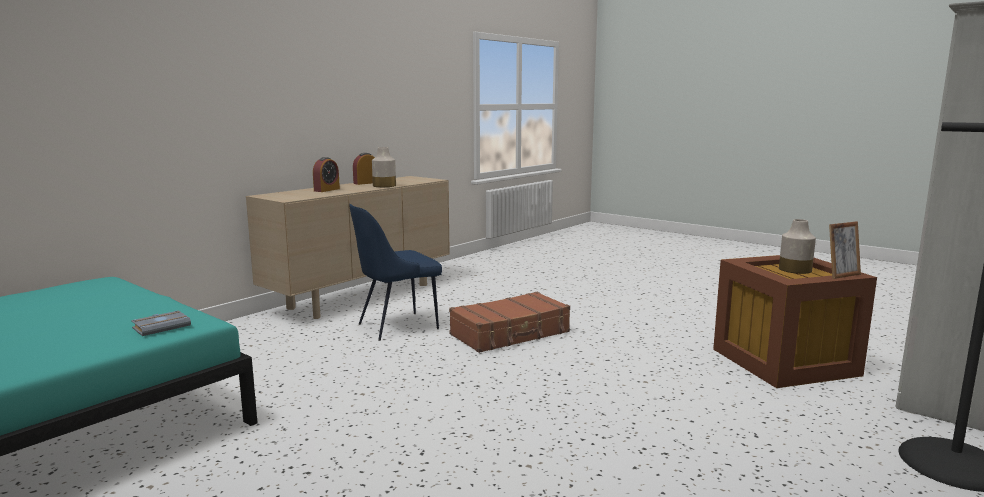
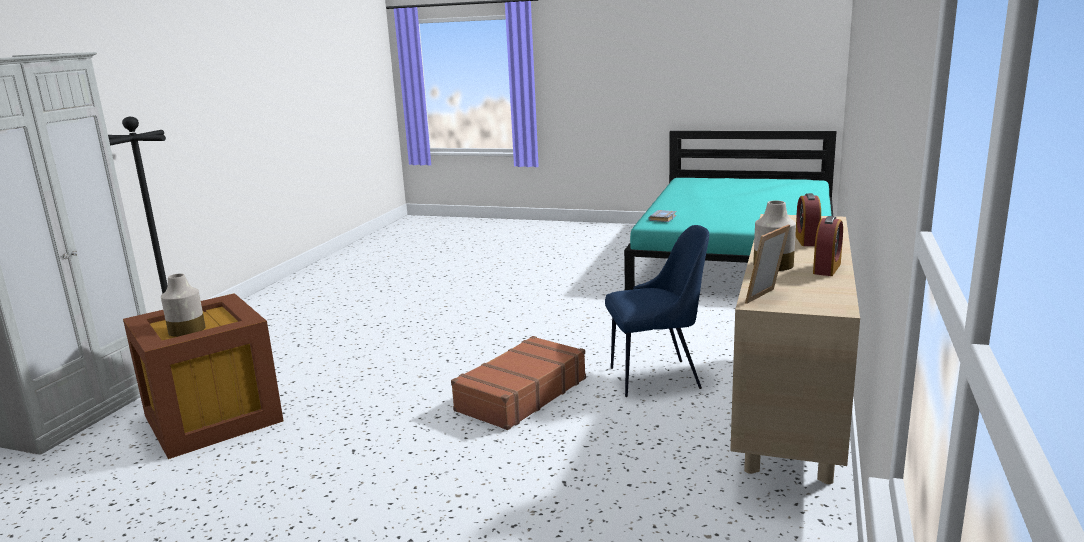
camera: 160 degrees right, 5 degrees up
(397, 326) = (655, 378): blue chair -> blue chair turned 45 degrees clockwise
(842, 275) = (158, 314): picture frame -> picture frame (766, 297)

